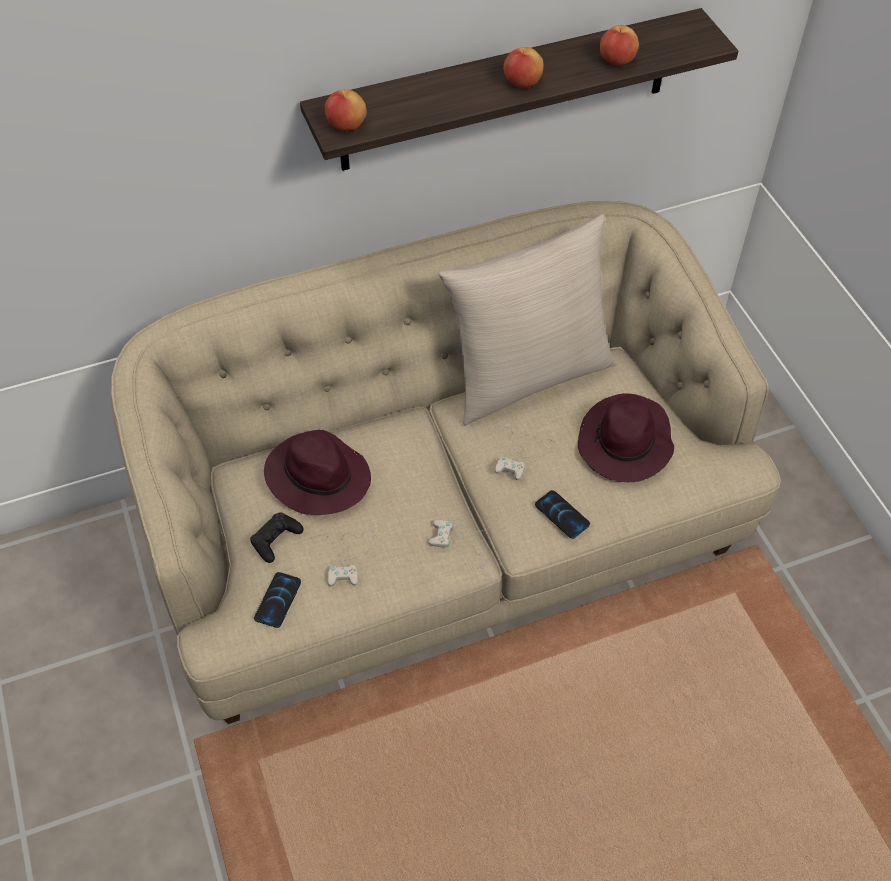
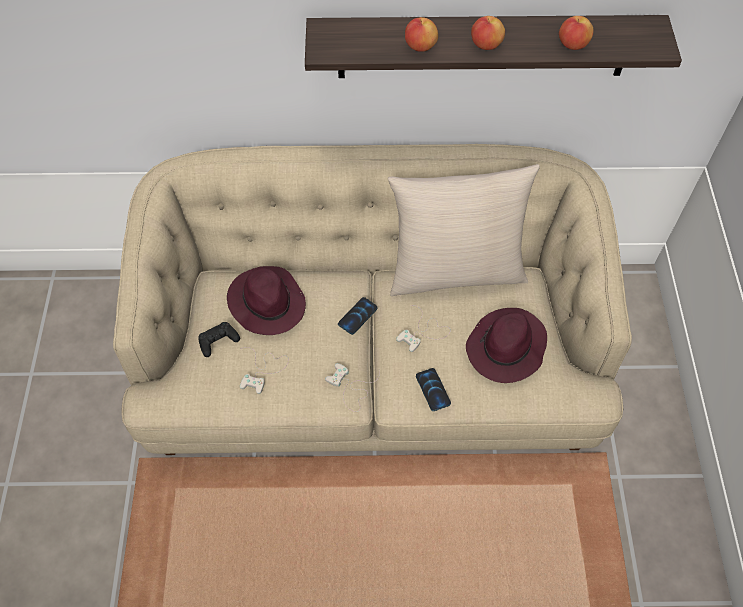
camera: 20 degrees right, 5 degrees up
(278, 600) = (201, 387): phone -> phone (358, 316)
(346, 126) = (331, 47): apple -> apple (420, 46)

